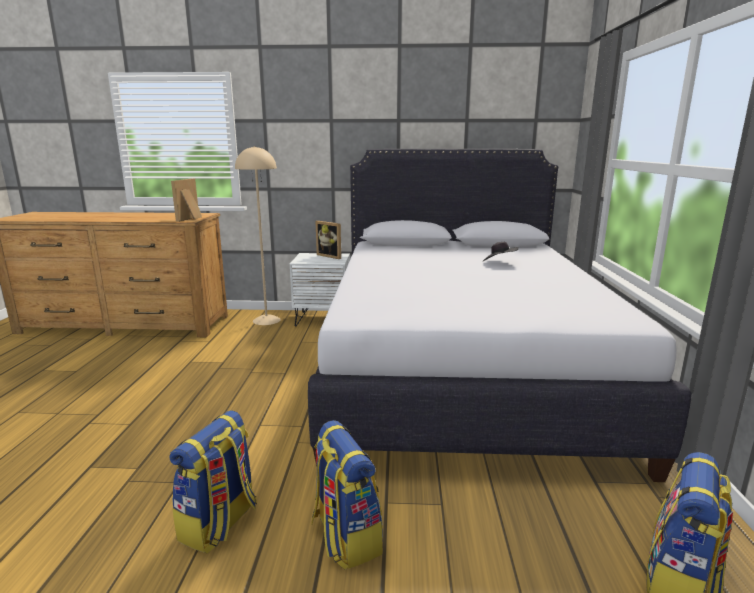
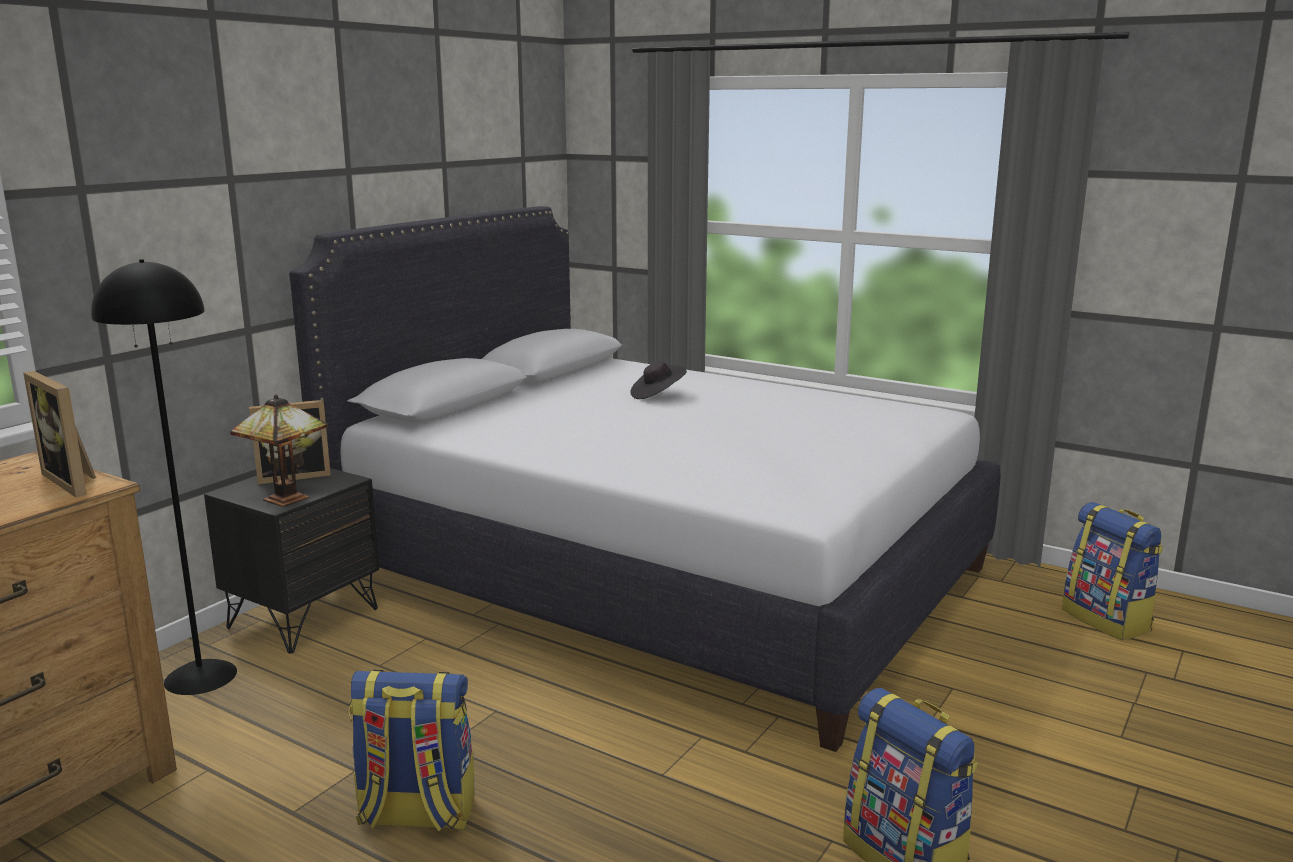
camera: 60 degrees left, 0 degrees up
(267, 320) = (201, 676): beige floor lamp -> black floor lamp
(307, 261) = (290, 499): none -> table lamp
(323, 319) = (303, 618): white nightstand -> black nightstand
(345, 537) = (979, 765): backpack -> backpack (416, 814)

